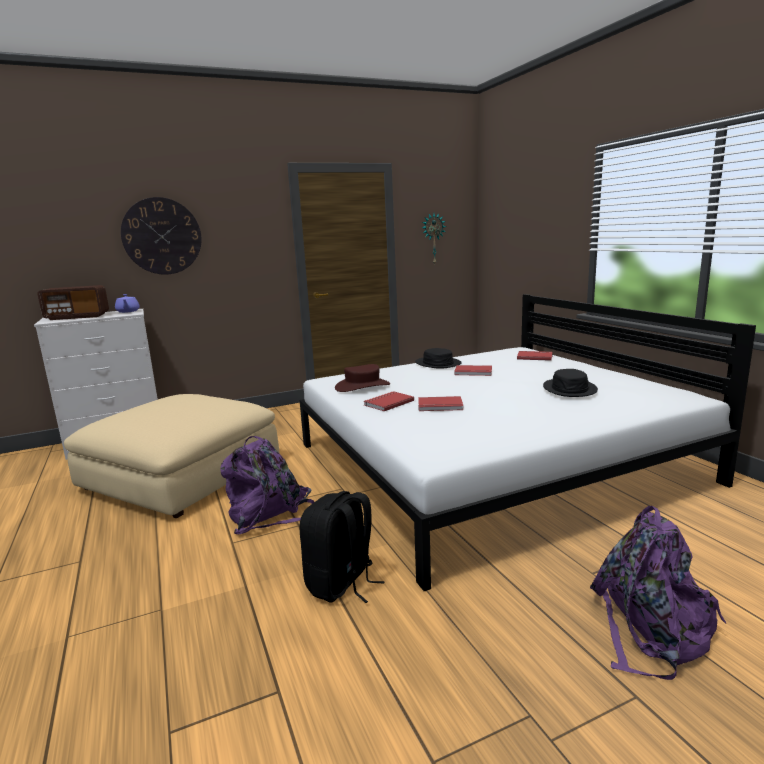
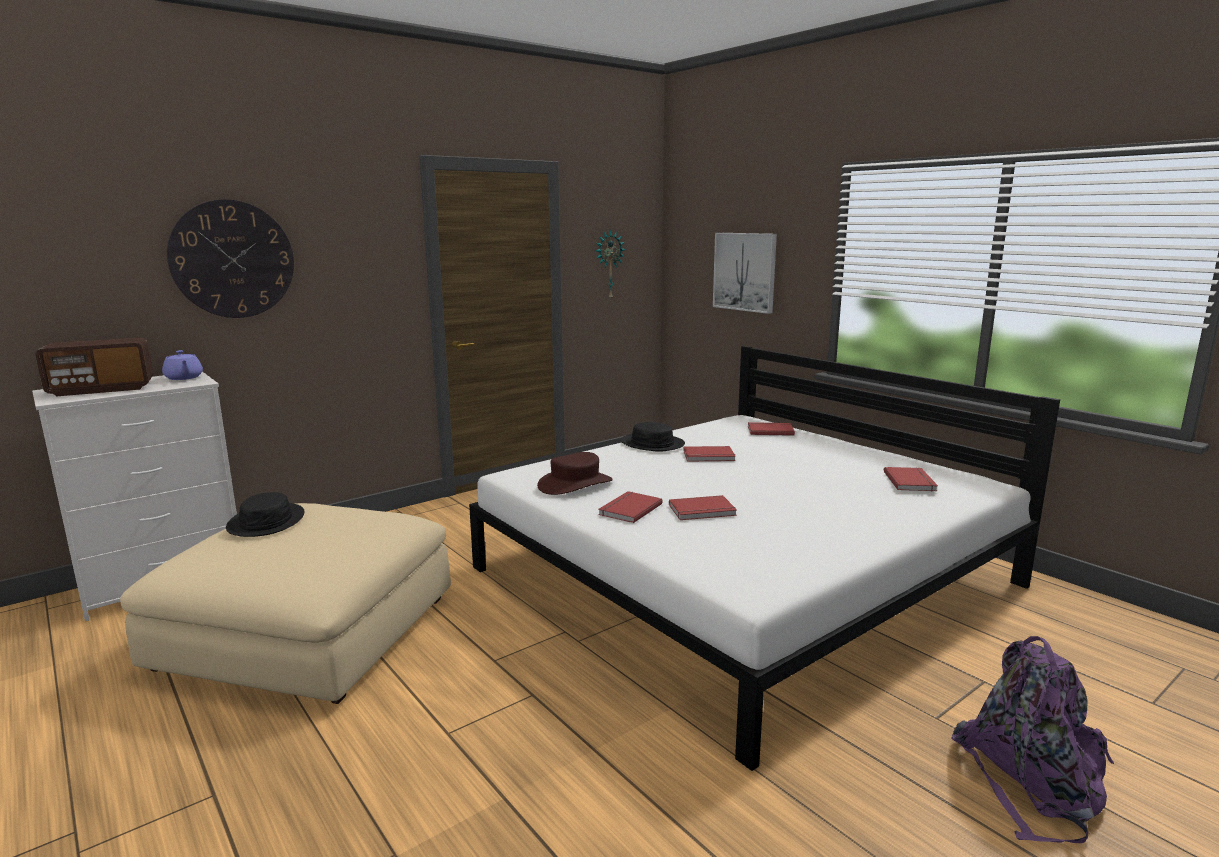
camera: 15 degrees left, 0 degrees up
(270, 514) = (481, 682): purple backpack -> none
(341, 584) = (639, 776): black backpack -> none
(530, 238) = (745, 272): none -> picture
(569, 389) = (847, 478): black hat -> black hat (267, 521)
(622, 392) = (911, 481): none -> red book

